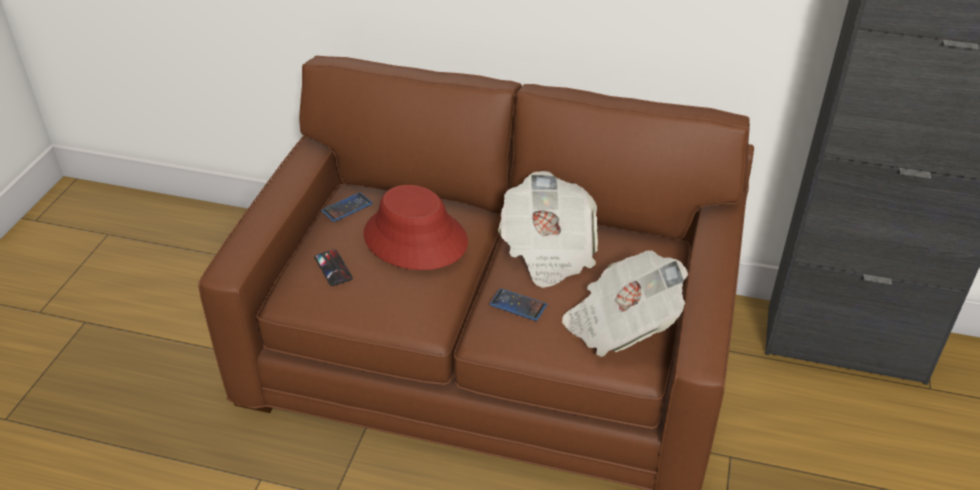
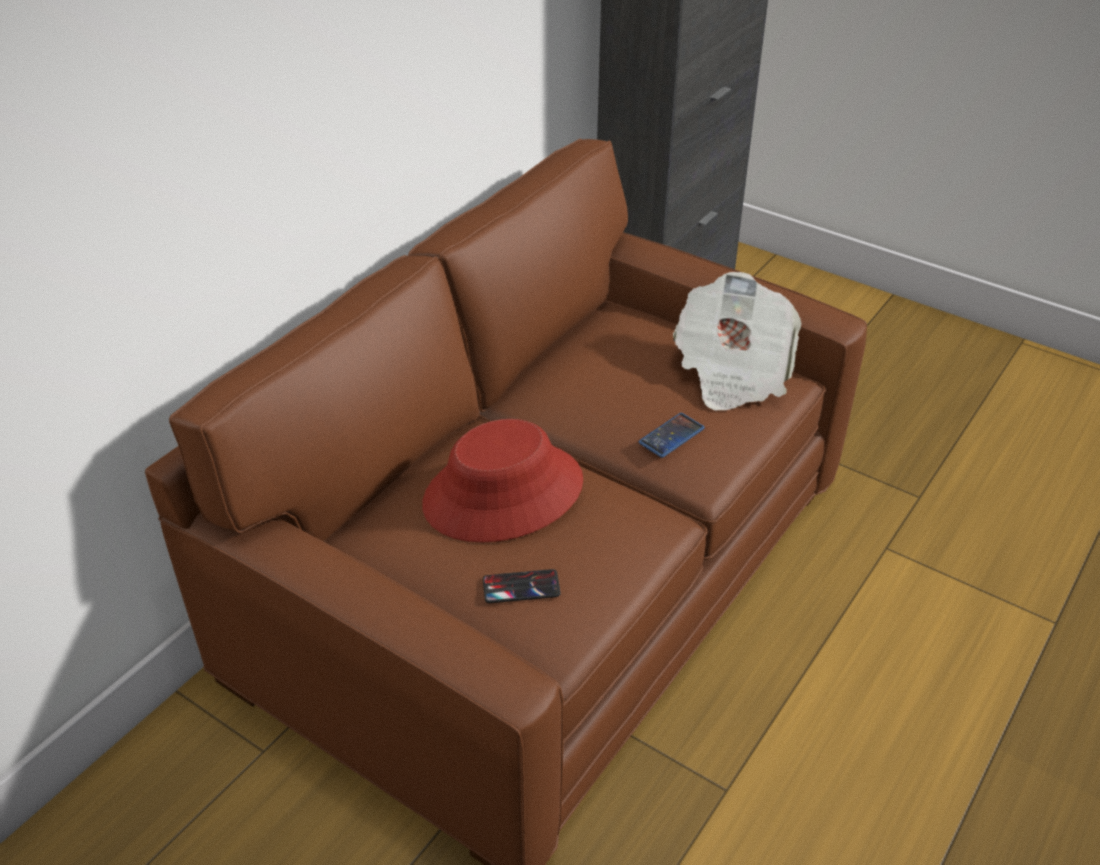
camera: 70 degrees left, 0 degrees up
(347, 207) = (393, 547): phone -> none
(548, 251) = (589, 389): newspaper -> none

